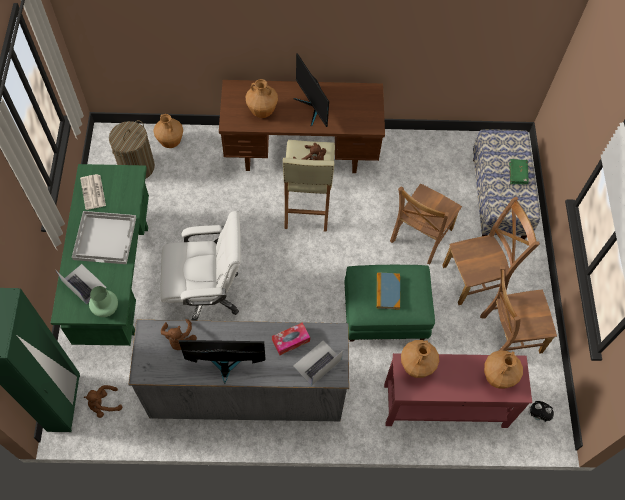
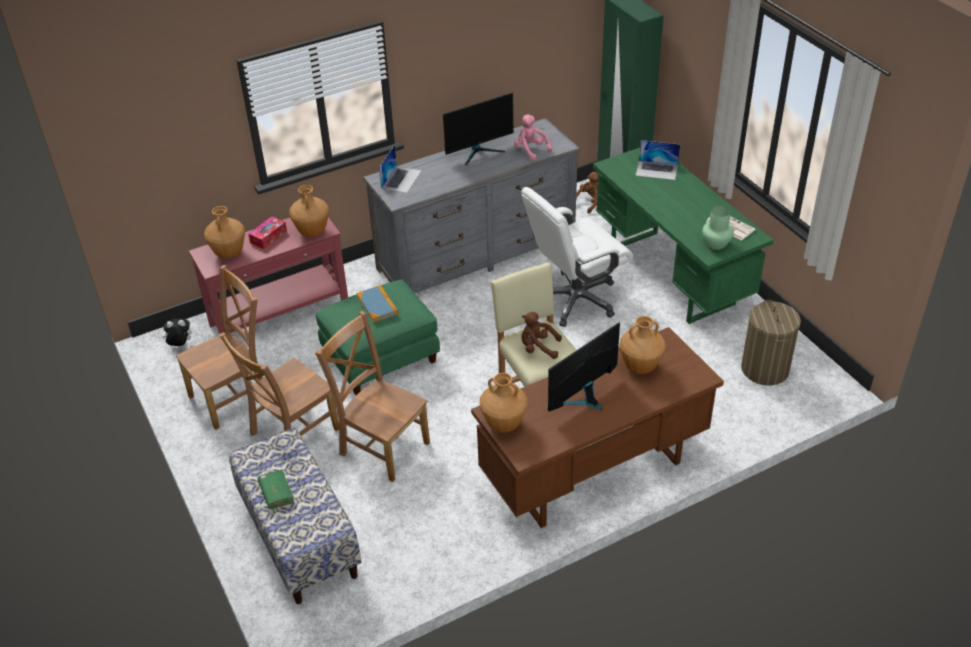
camera: 155 degrees right, 20 degrees down
(105, 238) = (676, 202): white tray -> none
(106, 308) = (619, 165): green vase -> green vase (716, 244)
(171, 142) = (758, 410): brown vase -> brown vase (503, 424)
(180, 339) = (530, 150): brown plush toy -> pink plush toy
(291, 341) = (435, 182): tissue box -> tissue box (268, 237)
(312, 108) = (584, 398): monitor -> monitor turned 75 degrees counterclockwise
(420, 237) = (382, 446): brown chair -> brown chair turned 60 degrees counterclockwise

